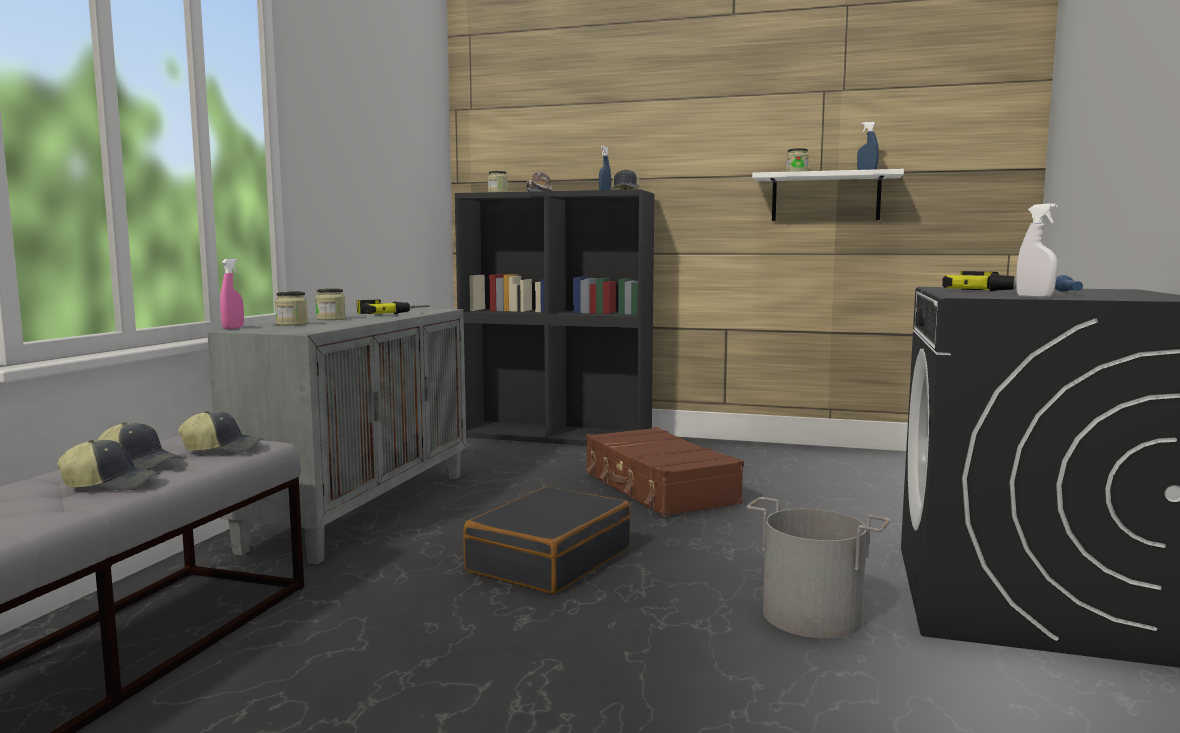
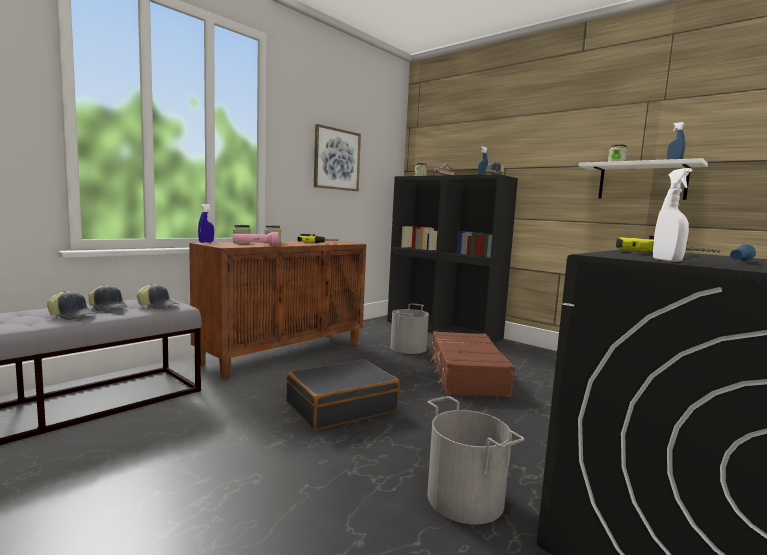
camera: 25 degrees right, 0 degrees up
(233, 328) = (206, 242): pink spray bottle -> blue spray bottle
(328, 325) = (255, 244): none -> pink flashlight
(362, 509) = (285, 353): grey cabinet -> brown cabinet
(370, 167) = (336, 159): none -> picture
(541, 469) = (409, 348): none -> grey bucket

